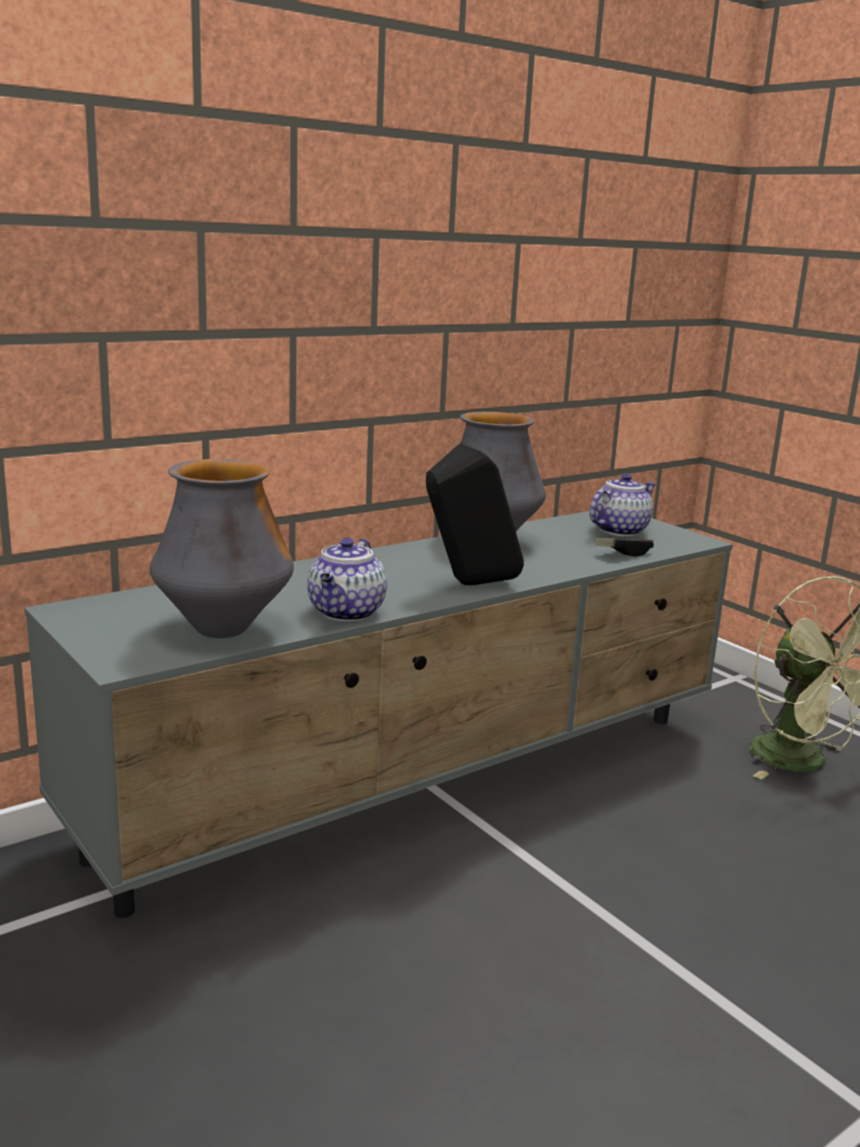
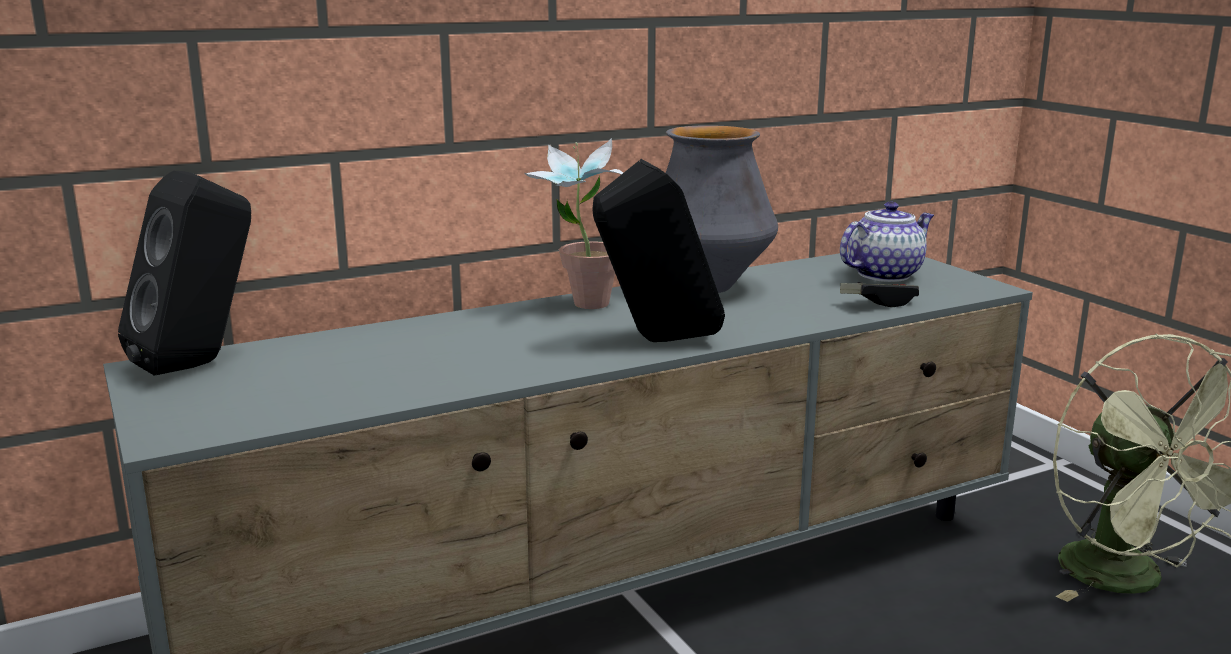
camera: 10 degrees right, 0 degrees up
(110, 606) = (201, 364): none -> black speaker
(223, 630) = (317, 395): vase -> none
(346, 613) = (482, 376): teapot -> none
(395, 557) = (580, 306): none -> potted plant

